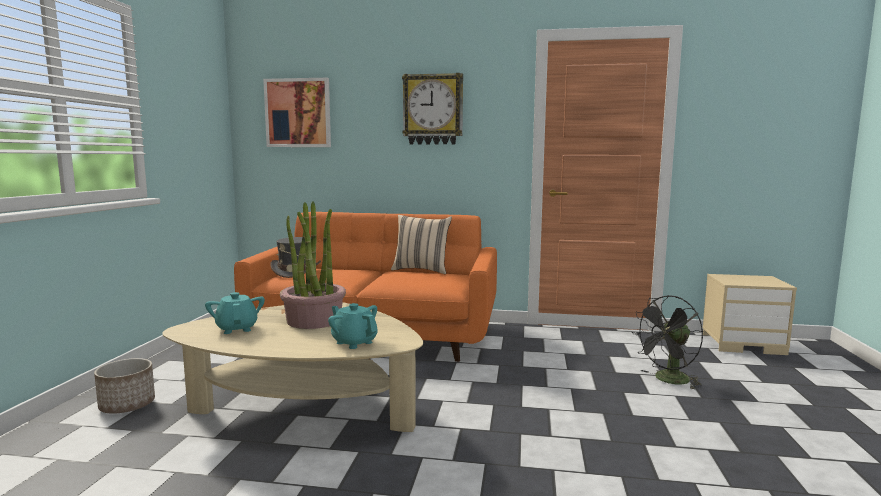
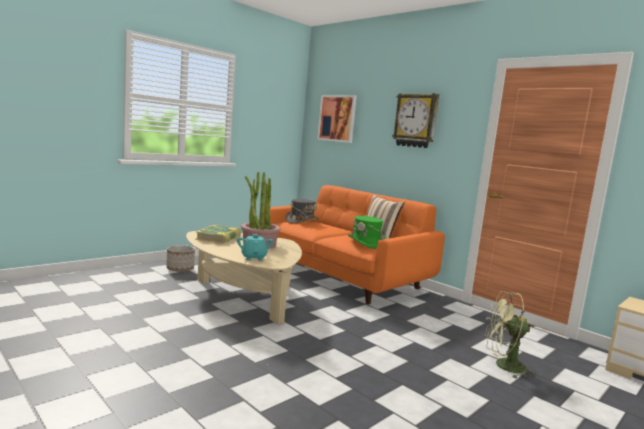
camera: 35 degrees right, 0 degrees up
(237, 328) = (219, 238): turquoise teapot -> book
(432, 281) = (366, 243): none -> green hat
(668, 380) = (503, 366): black fan -> green fan

